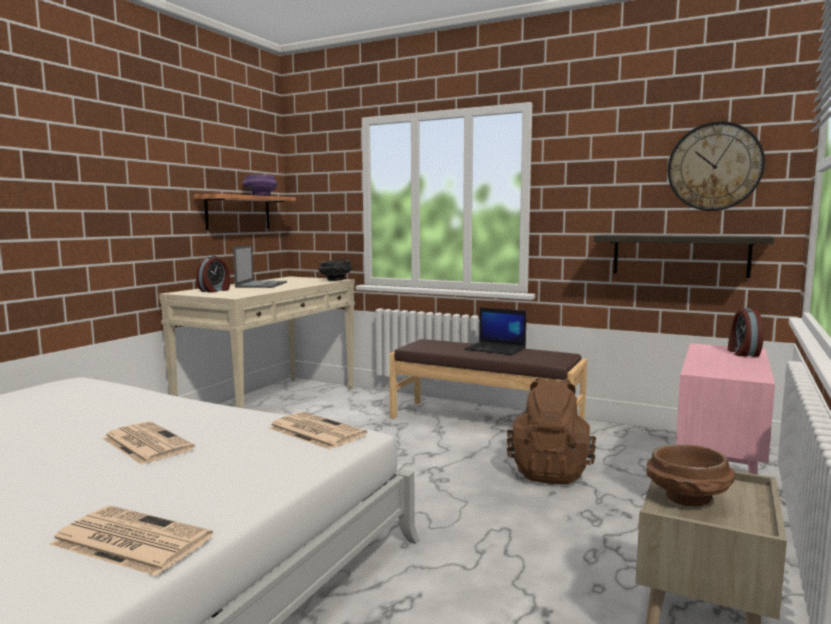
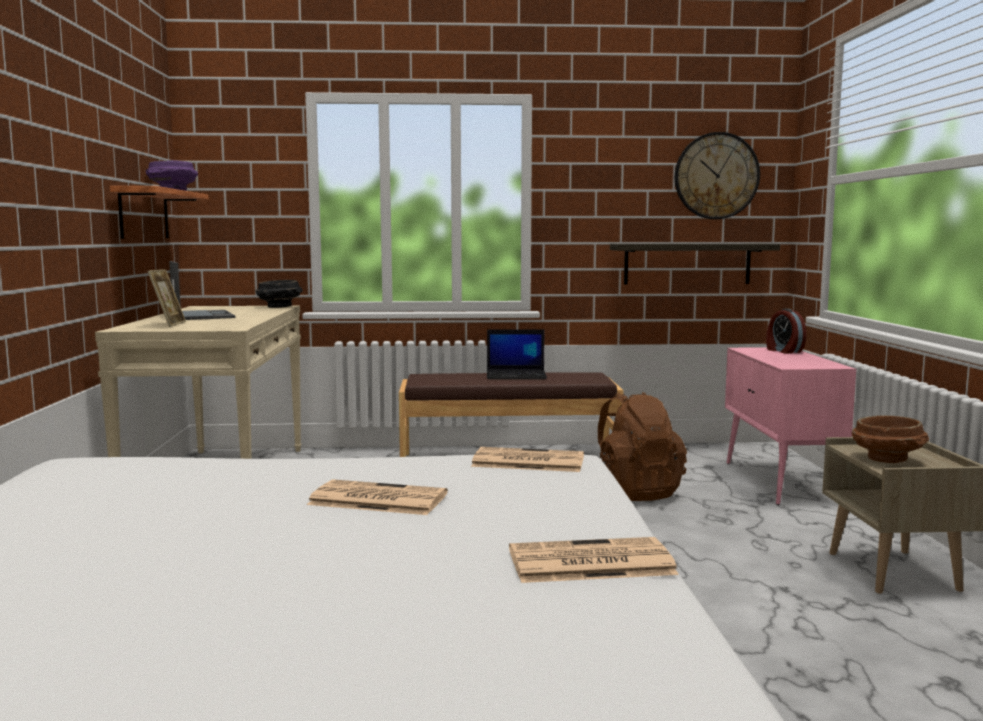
camera: 30 degrees left, 0 degrees up
(215, 291) = (169, 324): alarm clock -> picture frame

